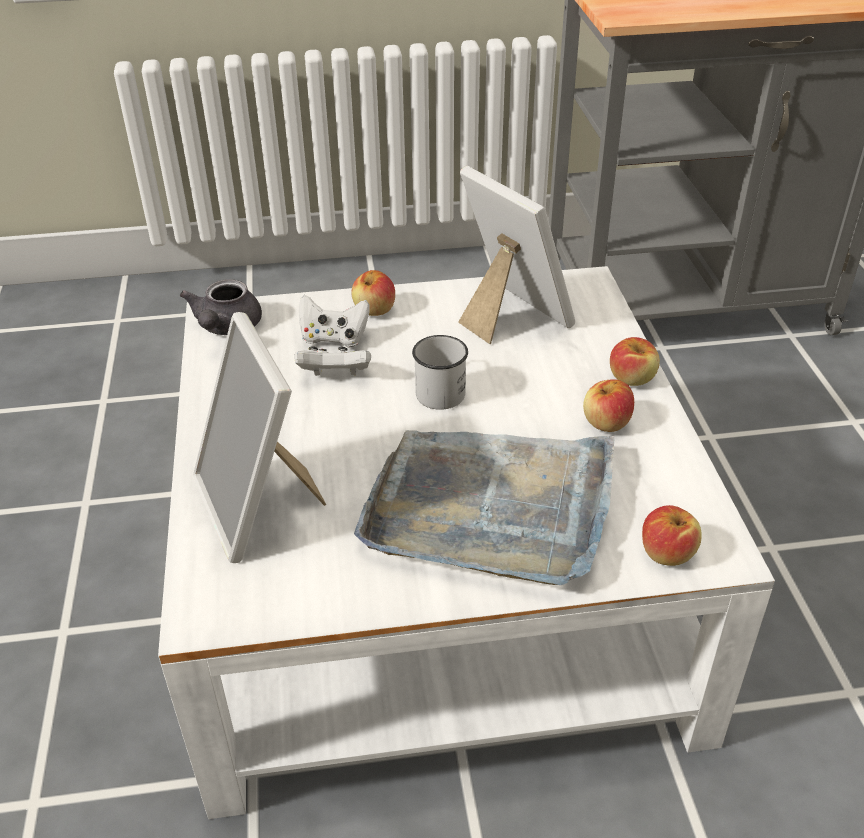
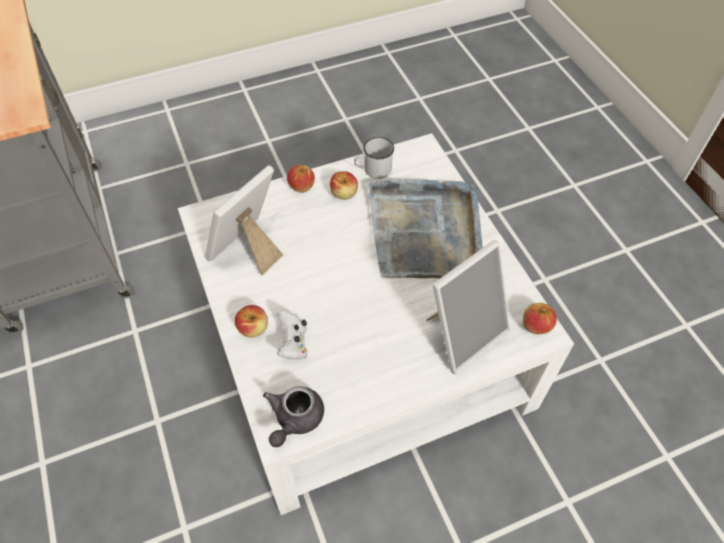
camera: 105 degrees left, 15 degrees up
(226, 328) = (294, 420): grey teapot -> grey teapot turned 120 degrees clockwise
(335, 376) = (336, 330): white game controller -> none
(439, 389) = (334, 272): white mug -> white mug (373, 170)
(667, 552) = (430, 165): apple -> apple (536, 325)

